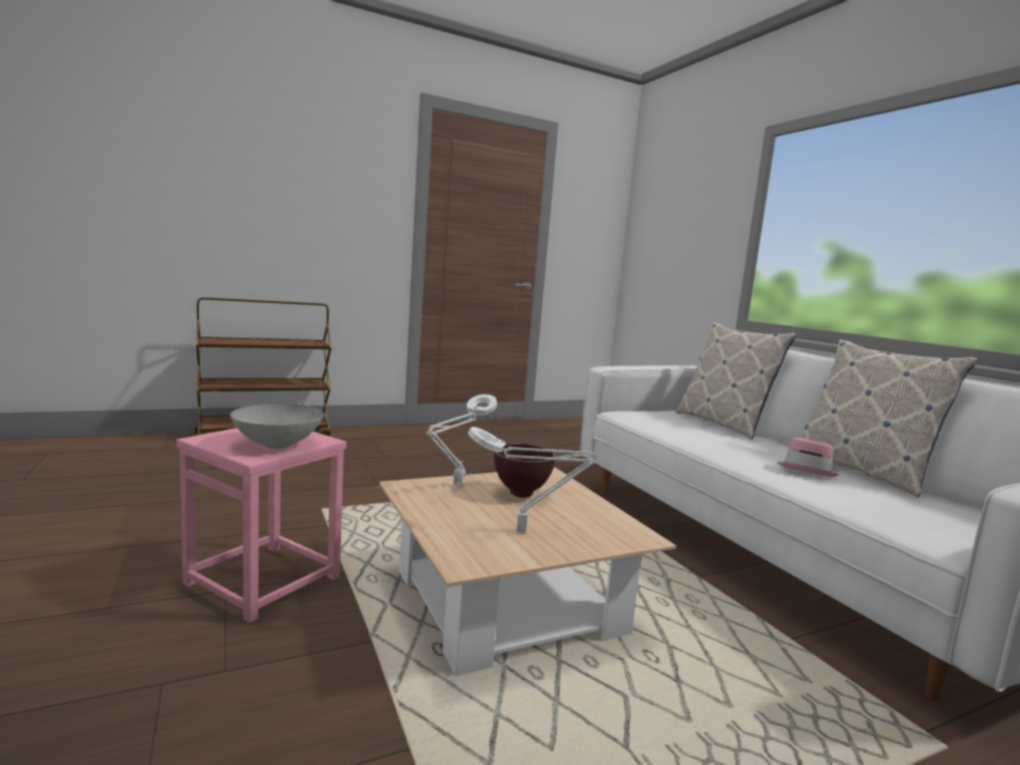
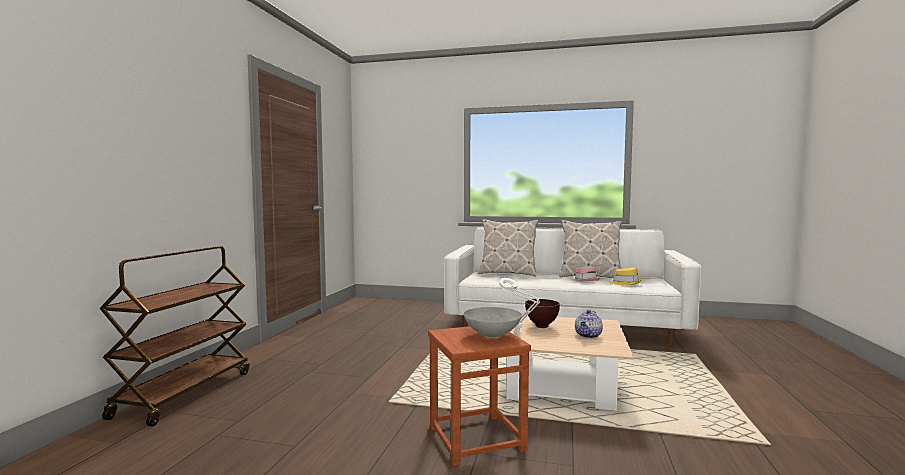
camera: 50 degrees left, 5 degrees down
(264, 580) = (476, 438): pink stool -> brown stool
(525, 531) = (588, 335): white table lamp -> teapot
(884, 501) = (625, 283): none -> yellow hat

